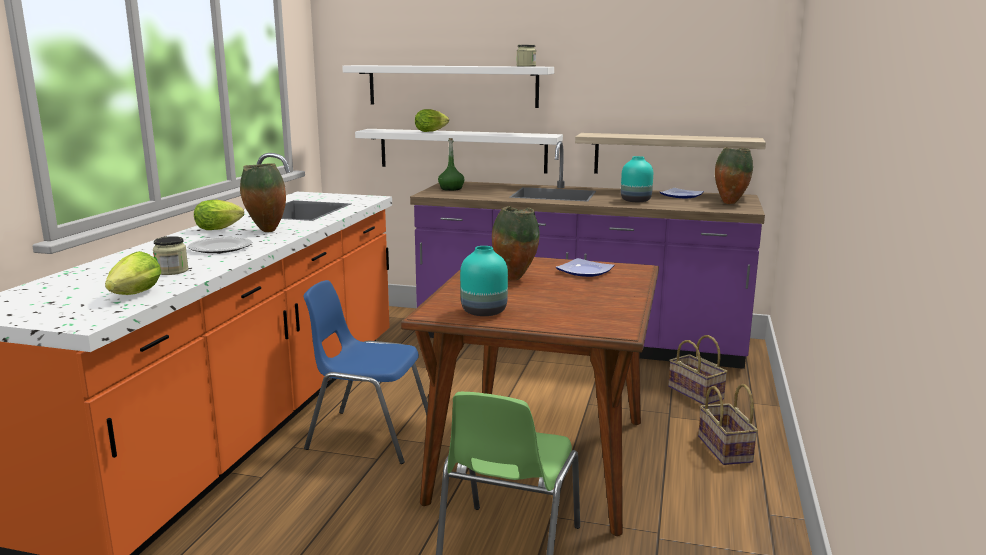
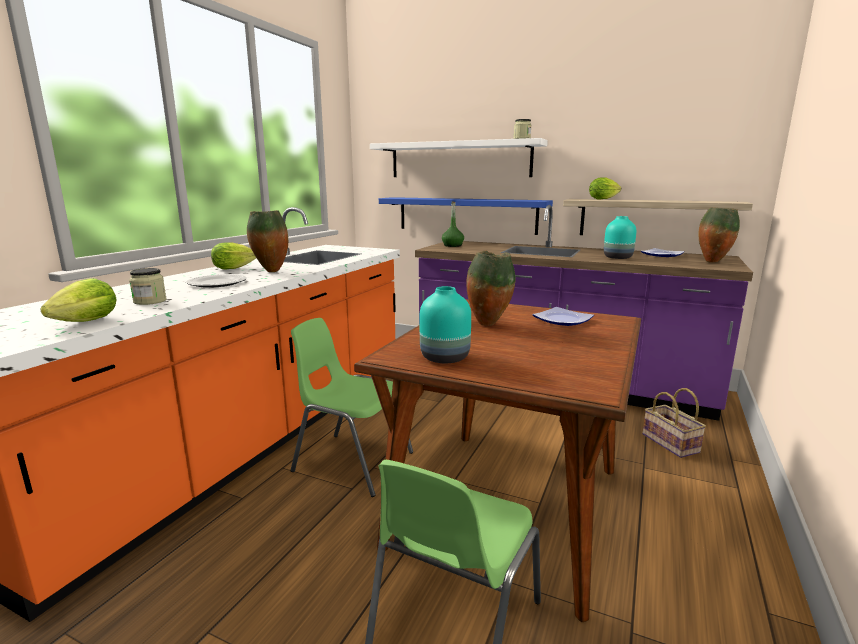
camera: 10 degrees right, 0 degrees up
(368, 435) = (351, 461): blue chair -> green chair
(432, 131) = (441, 198): lettuce -> lettuce (604, 199)
(462, 150) = (466, 215): white shelf -> blue shelf
(726, 450) = (707, 514): basket -> none

